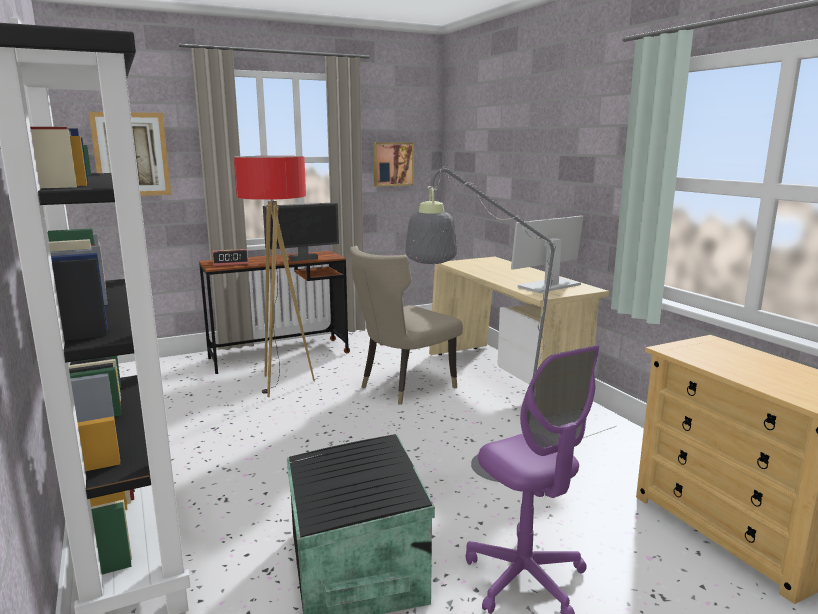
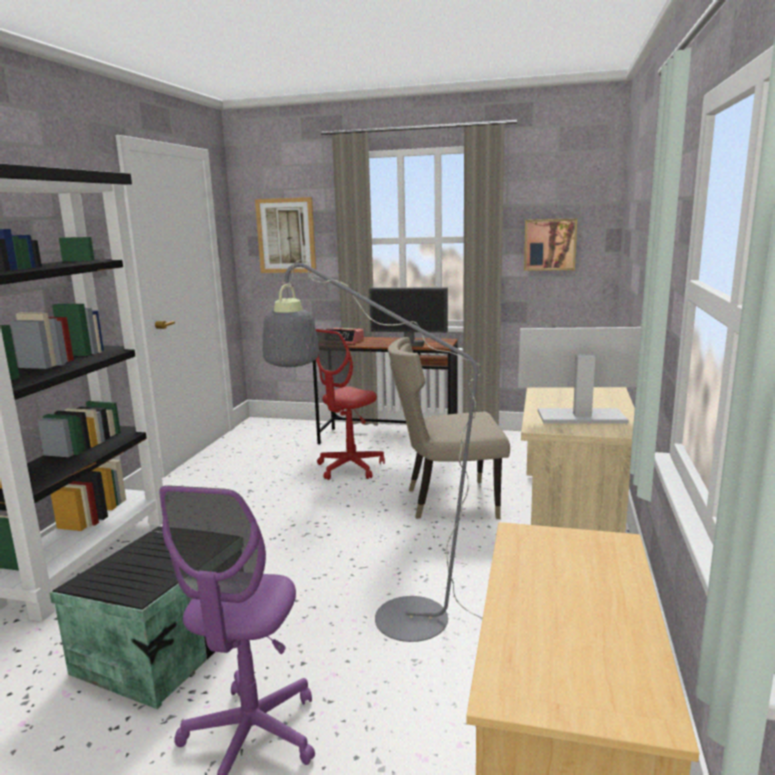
camera: 40 degrees right, 0 degrees up
(282, 385) = (350, 468): floor lamp -> red office chair

